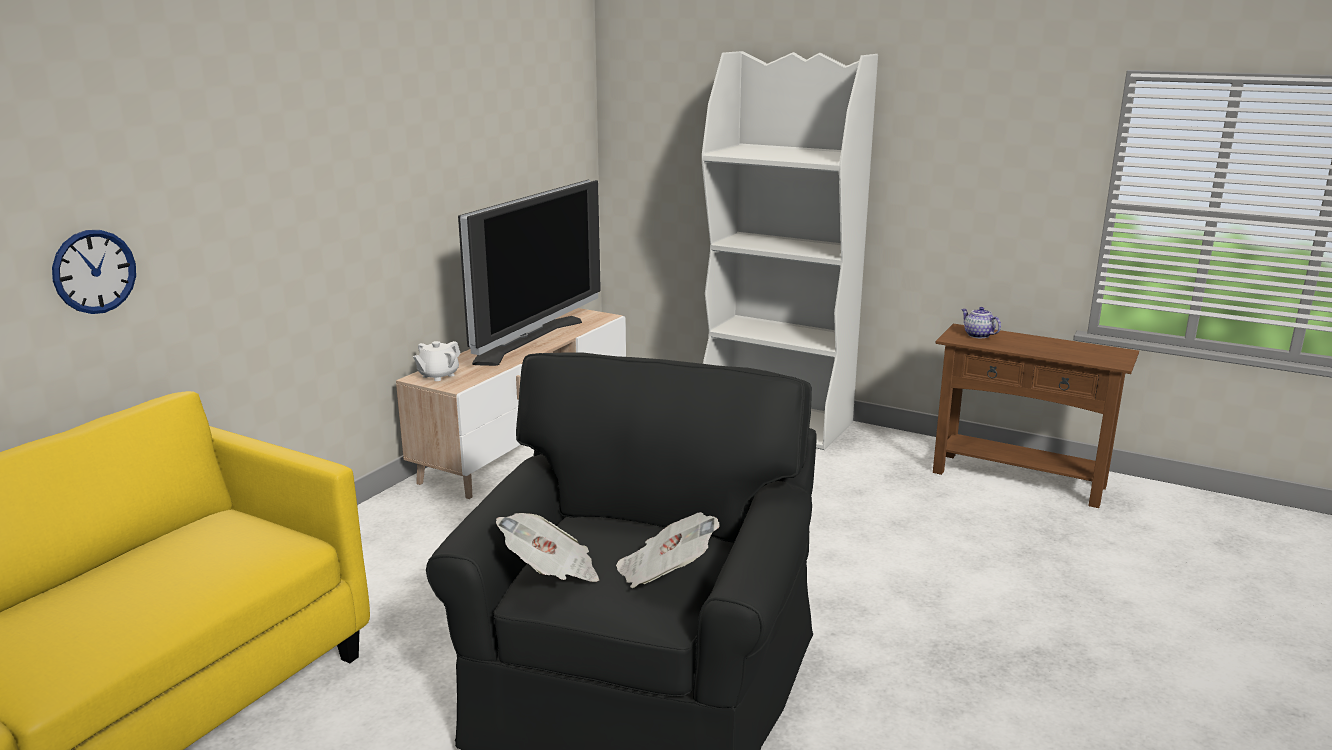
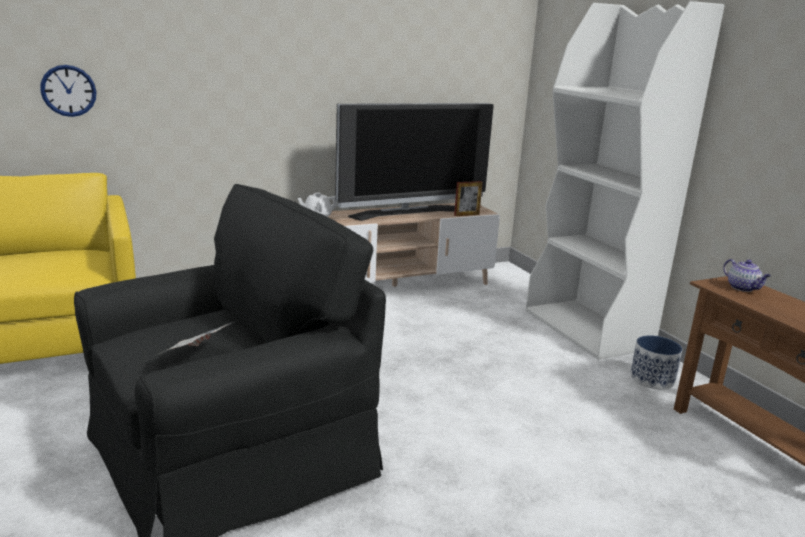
camera: 35 degrees right, 0 degrees up
(551, 572) = (141, 331): newspaper -> none
(594, 325) = (466, 215): none -> picture frame
(885, 452) = (652, 379): none -> planter
(977, 335) = (743, 288): teapot -> teapot turned 150 degrees clockwise

